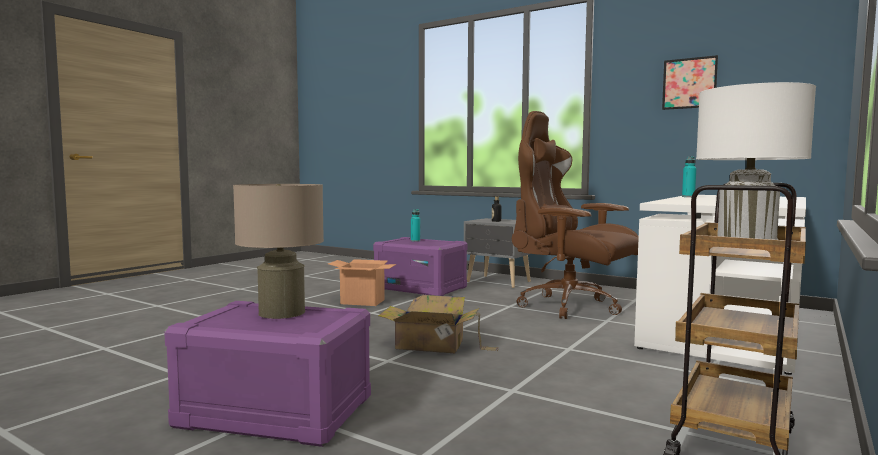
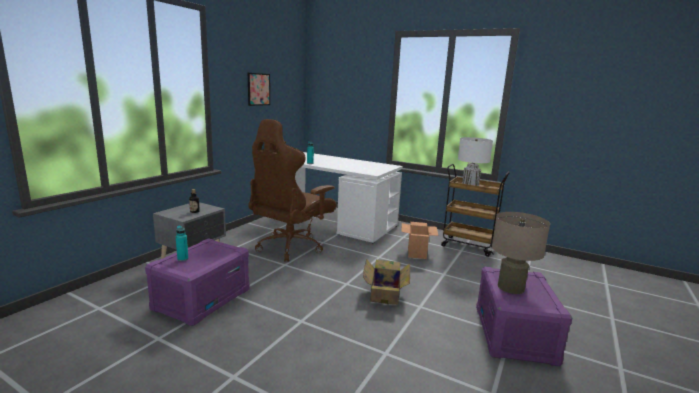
camera: 95 degrees left, 10 degrees up
(363, 302) = (257, 329): cardboard box -> cardboard box (416, 253)

